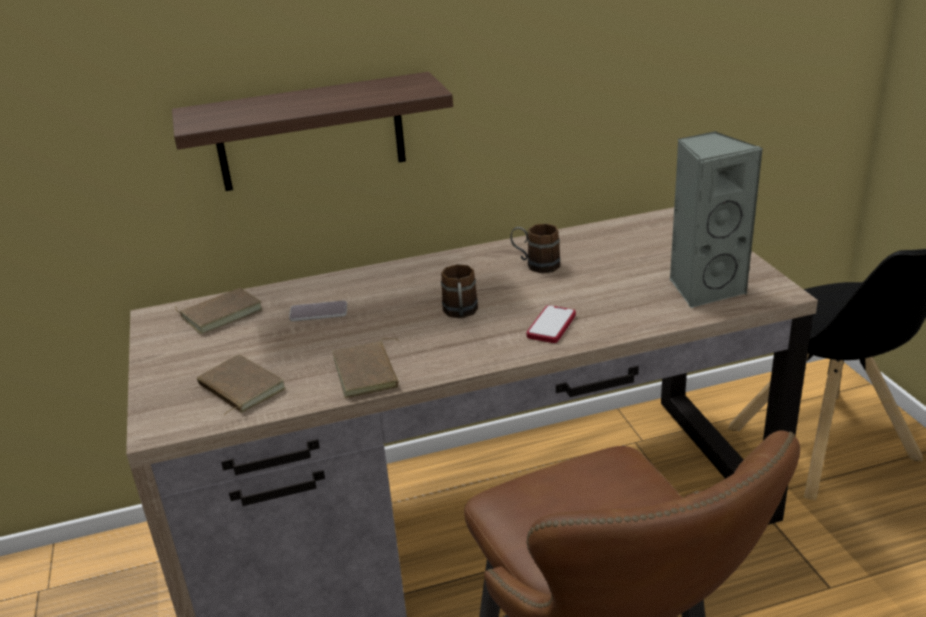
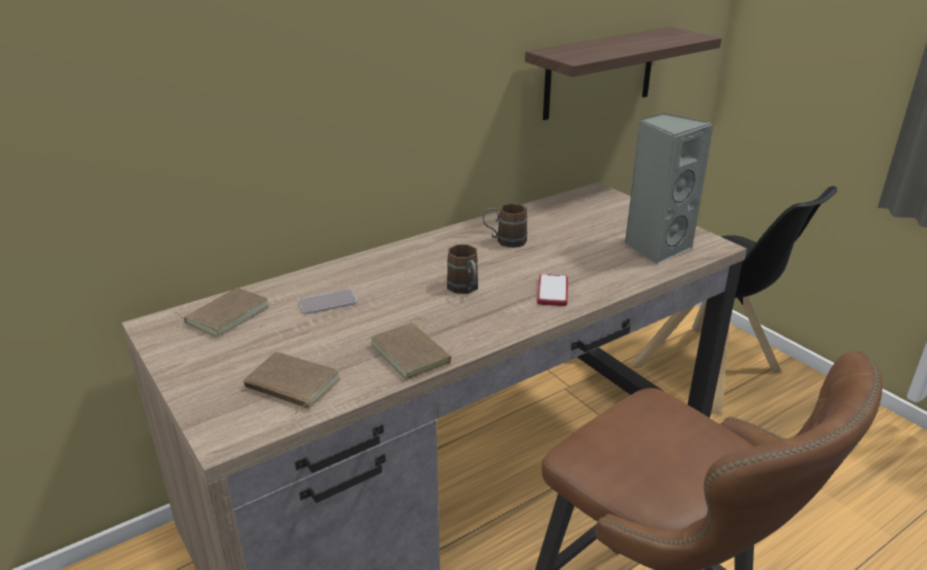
camera: 20 degrees left, 0 degrees up
(310, 133) = (299, 129): shelf -> shelf (599, 73)

